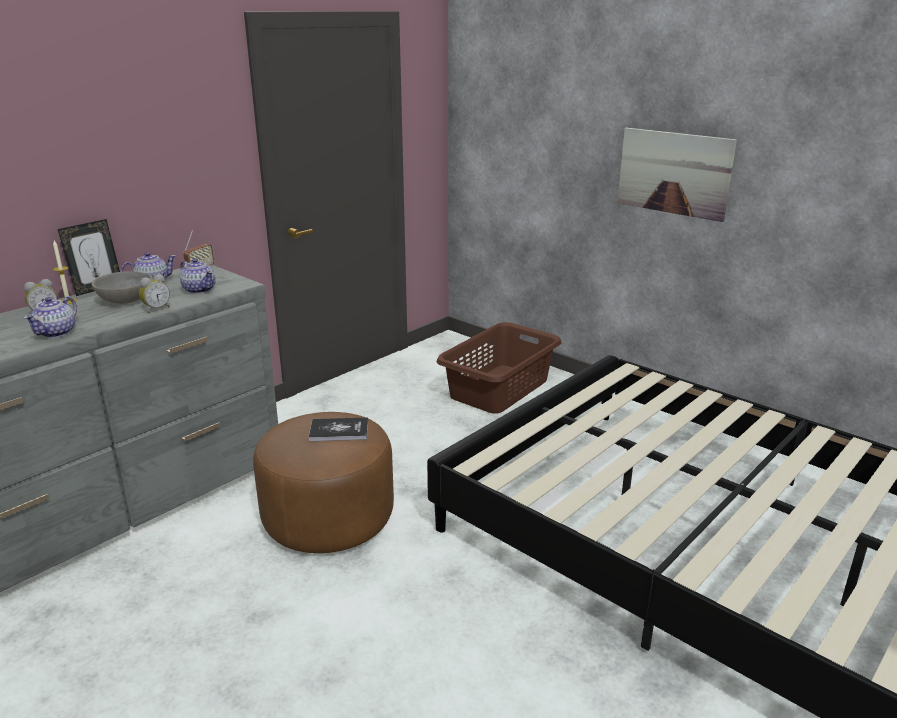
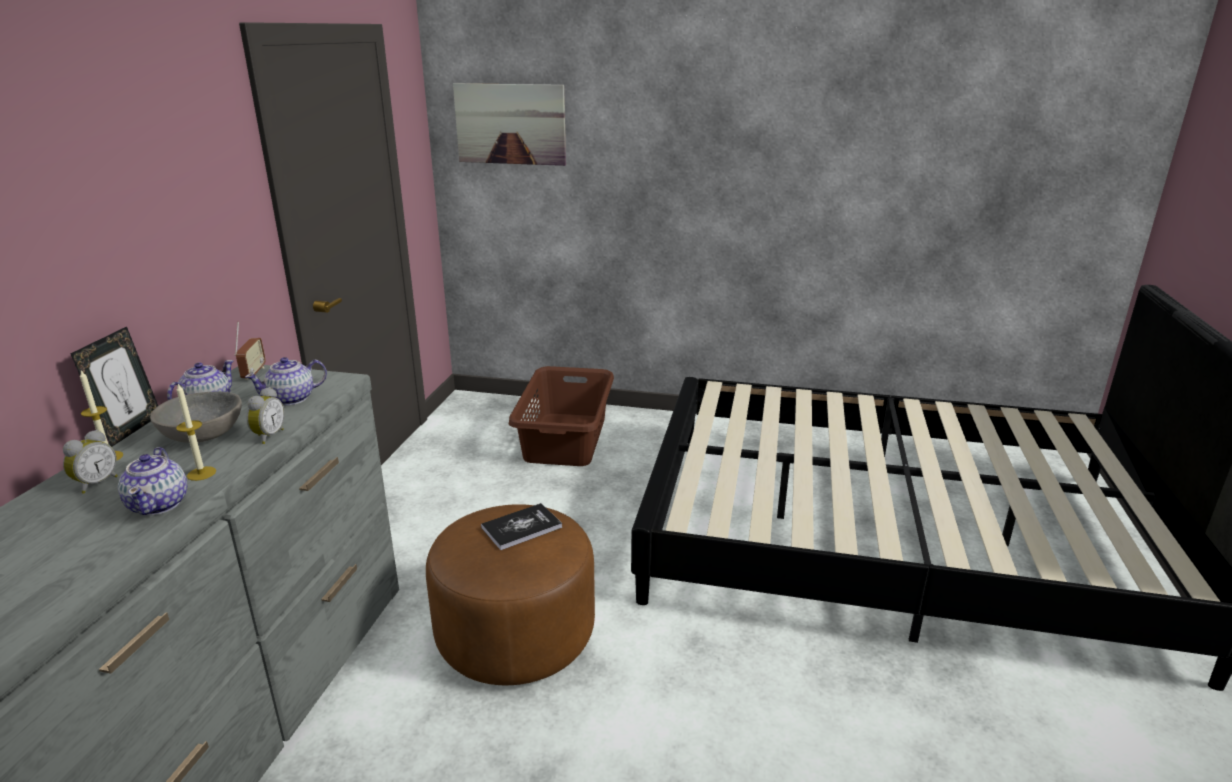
camera: 30 degrees left, 0 degrees up
(97, 321) = (201, 473): none -> candle
(199, 290) = (292, 399): teapot -> teapot turned 135 degrees clockwise
(674, 173) = (718, 185): picture -> picture (510, 124)

